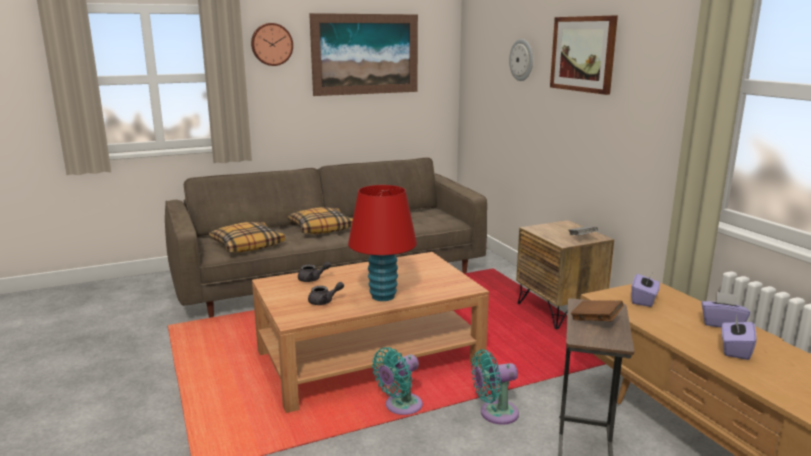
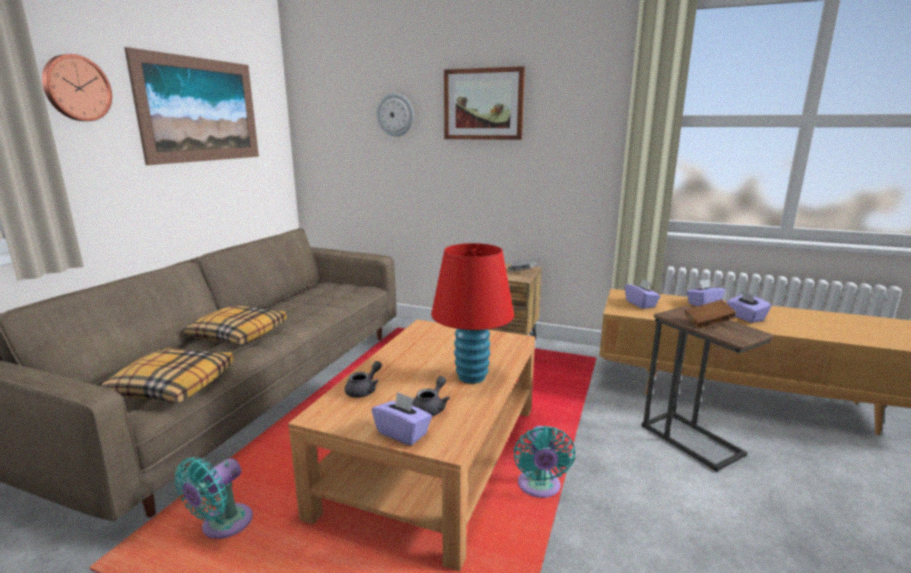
camera: 45 degrees left, 0 degrees up
(286, 306) = (403, 433): none -> purple tissue box
(495, 413) = (605, 448): turquoise fan -> turquoise fan (222, 526)

